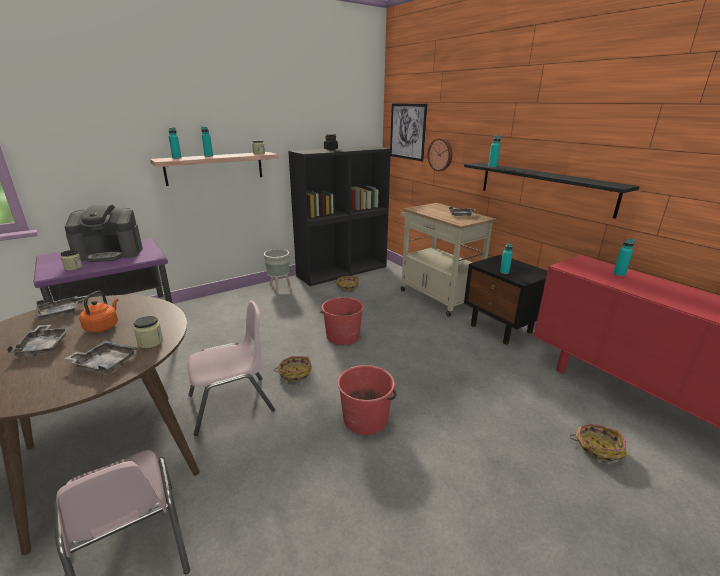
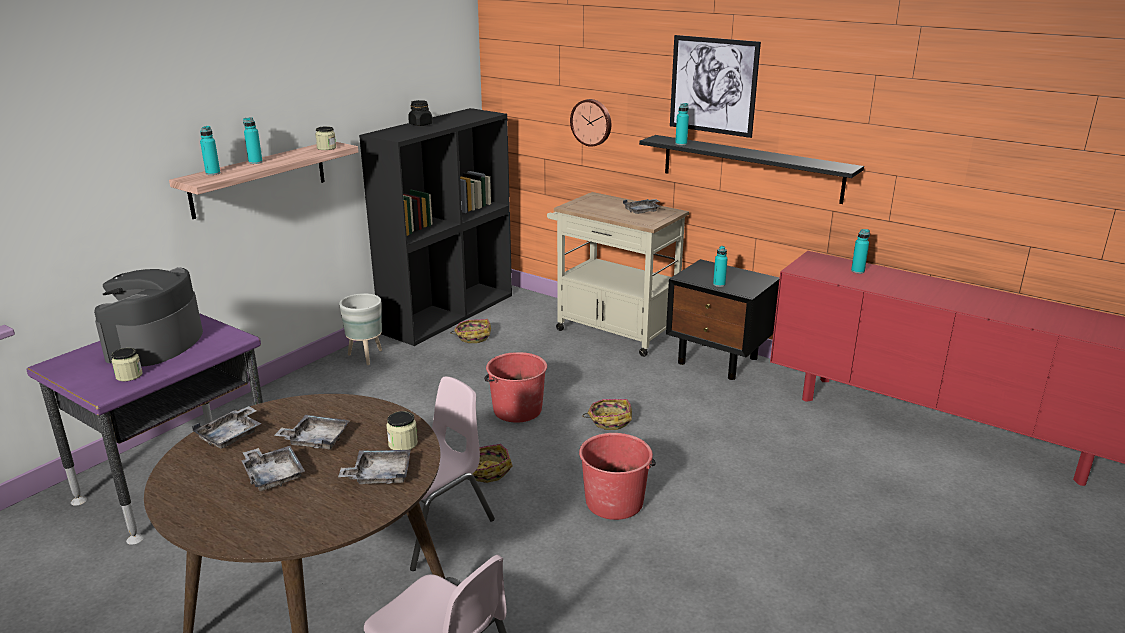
camera: 20 degrees left, 0 degrees up
(103, 326) = (316, 440): orange kettle -> grey tray
(110, 253) = (155, 344): coffee machine -> coffee machine turned 135 degrees clockwise
(407, 131) = (529, 86): picture -> picture (713, 85)
(597, 448) = (872, 472): basket -> basket (609, 420)

